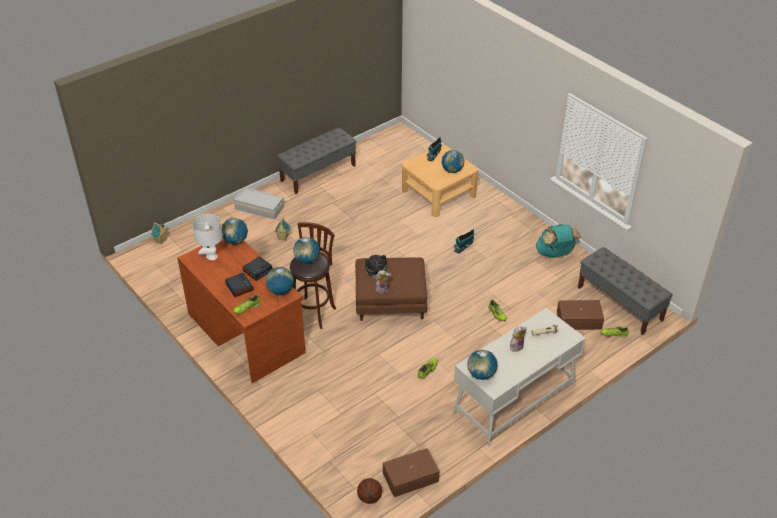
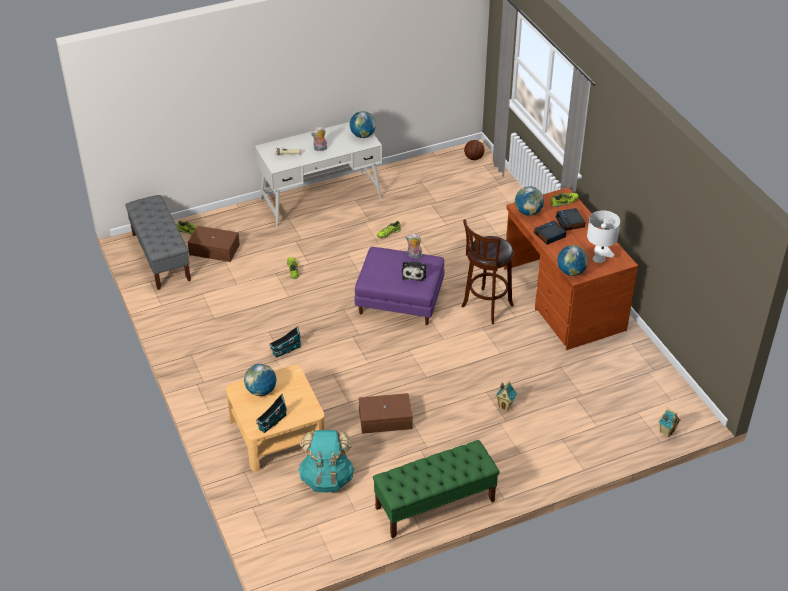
camera: 165 degrees left, 0 degrees up
(259, 207) = (531, 460): white storage box -> none
(307, 260) = (493, 249): globe -> none
(318, 173) = (434, 505): grey bench -> green bench
(389, 303) = (400, 301): brown ottoman -> purple ottoman
(409, 477) = (437, 164): brown storage box -> brown storage box (386, 420)
(555, 254) = (186, 321): turquoise backpack -> turquoise backpack (327, 478)

